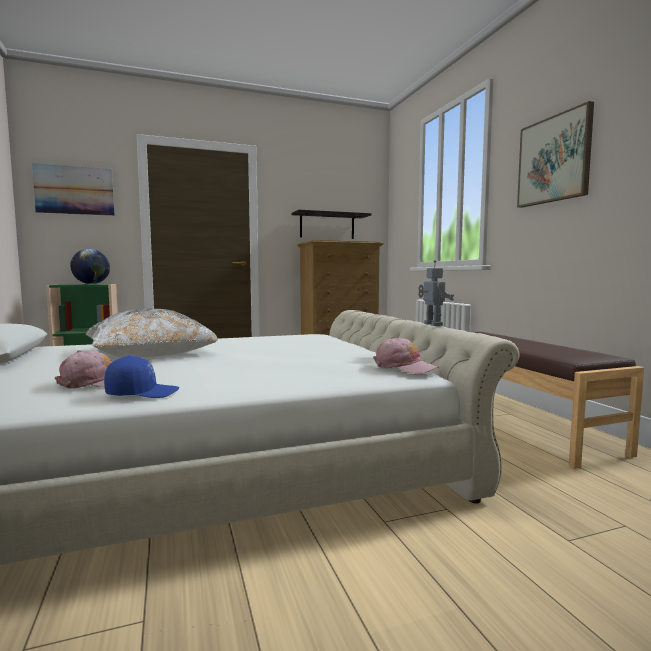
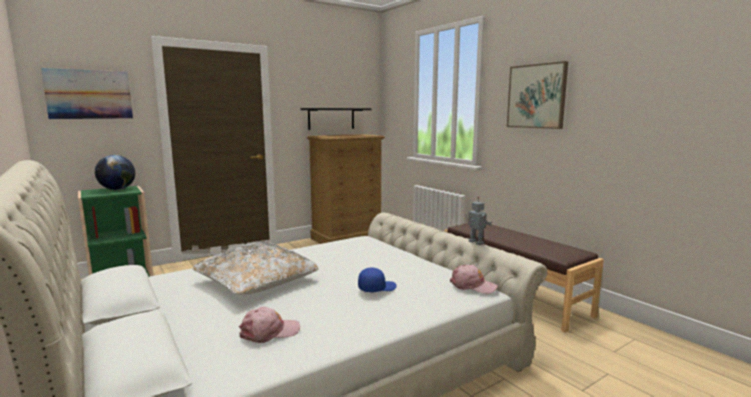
camera: 15 degrees left, 5 degrees up
(142, 393) = (320, 340): blue cap -> blue cap (376, 288)

